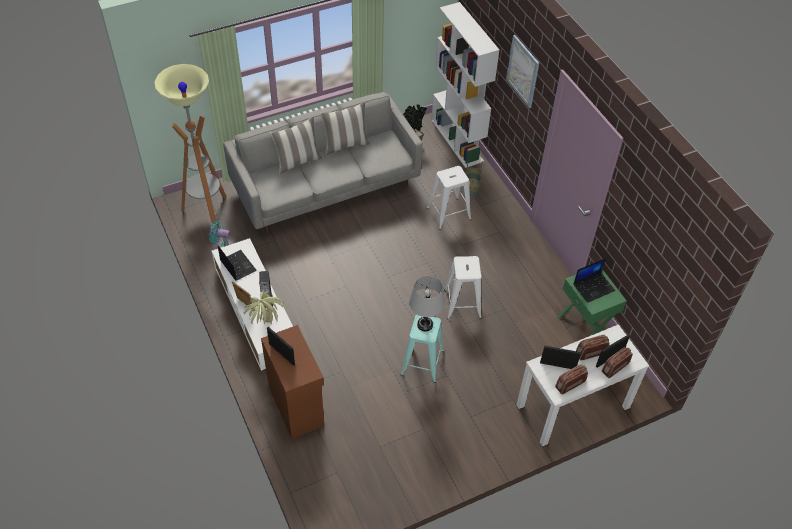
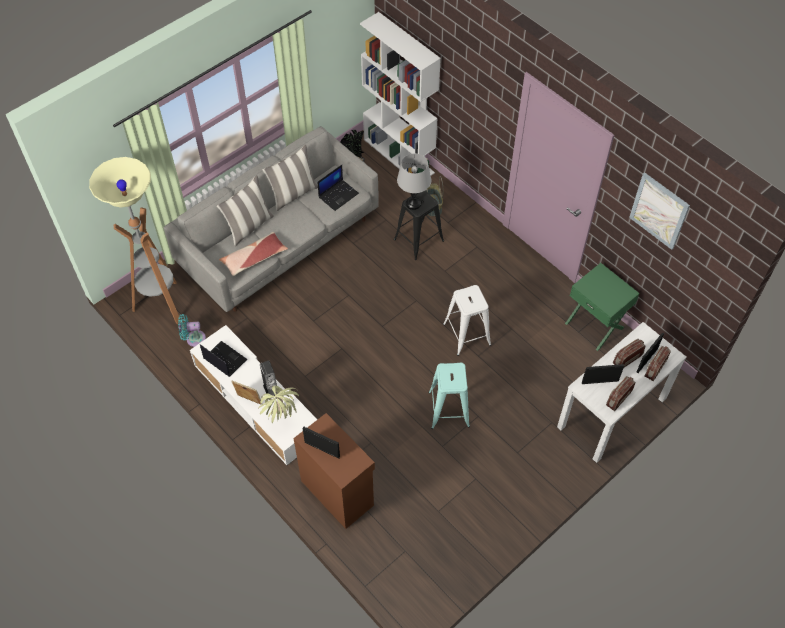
camera: 15 degrees left, 5 degrees up
(291, 188) = (254, 258): none -> pillow
(425, 324) = (450, 373): grey table lamp -> grey table lamp (413, 203)
(448, 213) = (418, 240): white stool -> black stool
(523, 71) = (474, 77): picture -> picture (659, 211)
(594, 287) = (603, 287): laptop -> laptop (338, 195)

